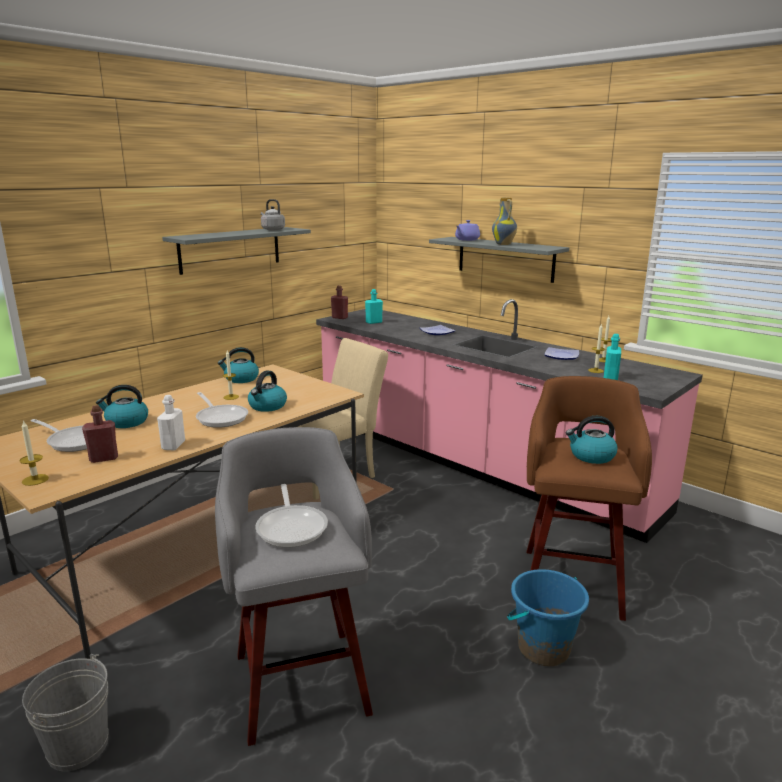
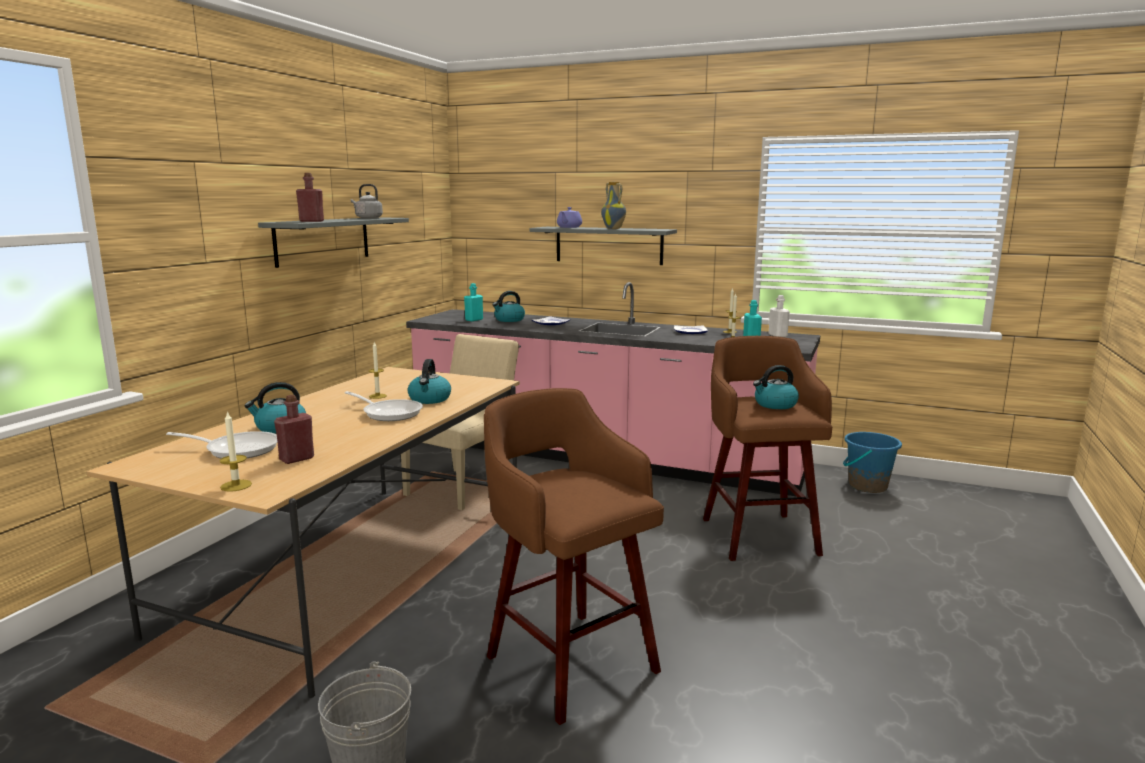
camera: 20 degrees left, 5 degrees down
(173, 445) = (366, 440): white bottle -> white bottle (777, 335)
(241, 379) = (368, 381): kettle -> kettle (509, 320)
(292, 527) = (570, 485): frying pan -> none
(301, 679) = (569, 660): grey stool -> brown stool
(339, 317) = (431, 318): red bottle -> red bottle (311, 221)
(543, 648) = (771, 589): blue bucket -> blue bucket (867, 486)

